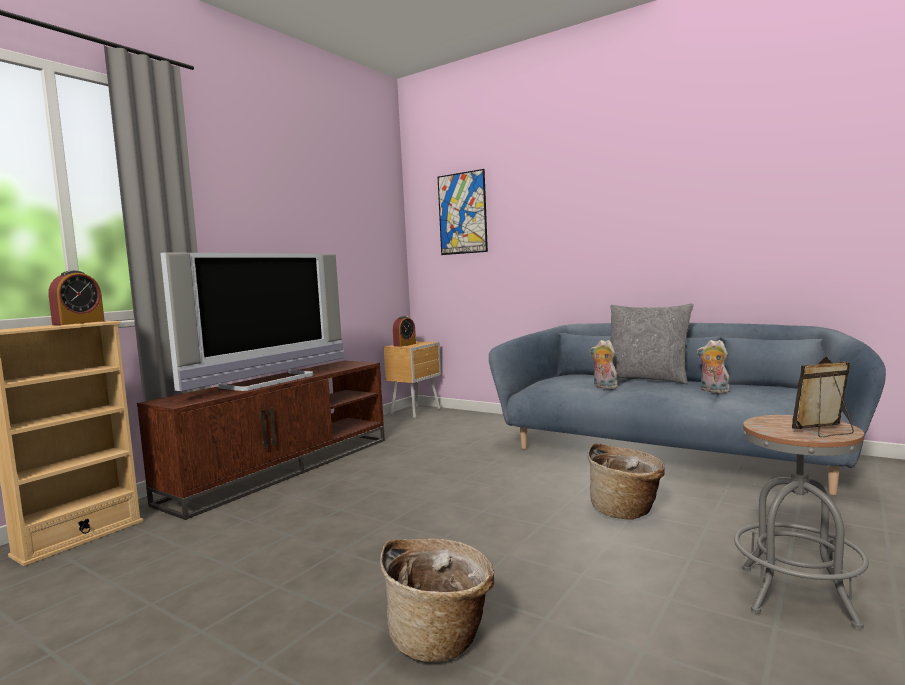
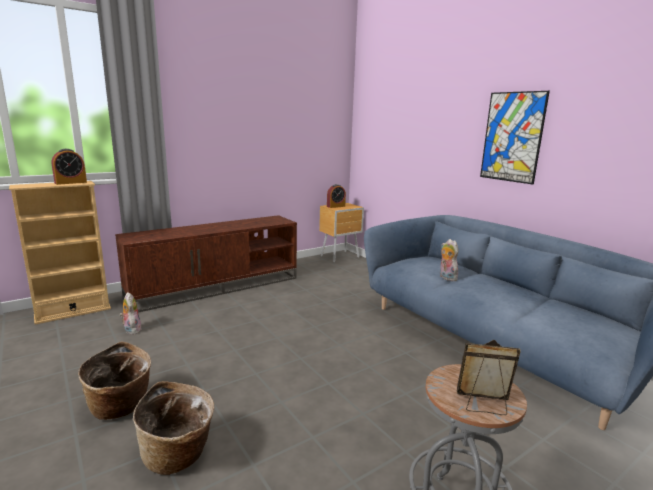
camera: 20 degrees right, 10 degrees up
(270, 381) = (207, 229): television -> none
(462, 213) = (390, 106): picture -> picture (512, 137)
(626, 511) = (402, 390): basket -> basket (121, 407)
(647, 379) = (489, 277): grey pillow -> none
(713, 391) = (531, 305): plush toy -> plush toy (131, 330)

